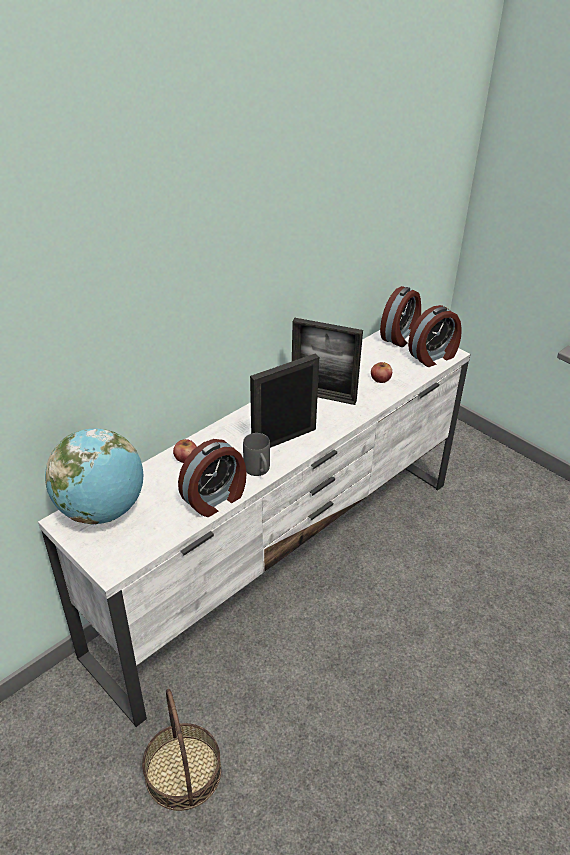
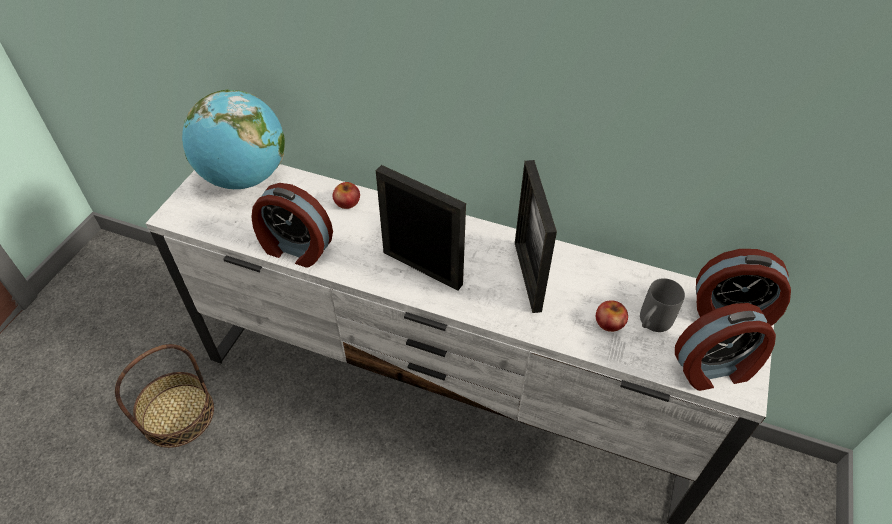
camera: 65 degrees right, 10 degrees up
(259, 471) = (355, 267): grey mug -> grey mug (651, 324)
(433, 356) = (714, 369): alarm clock -> alarm clock turned 45 degrees counterclockwise

